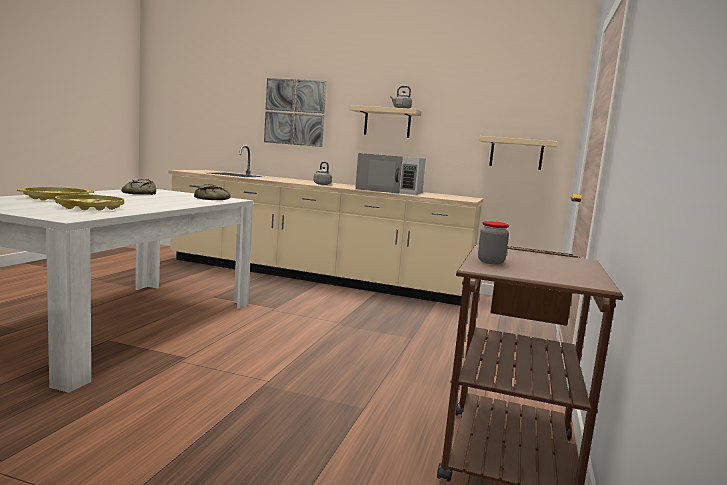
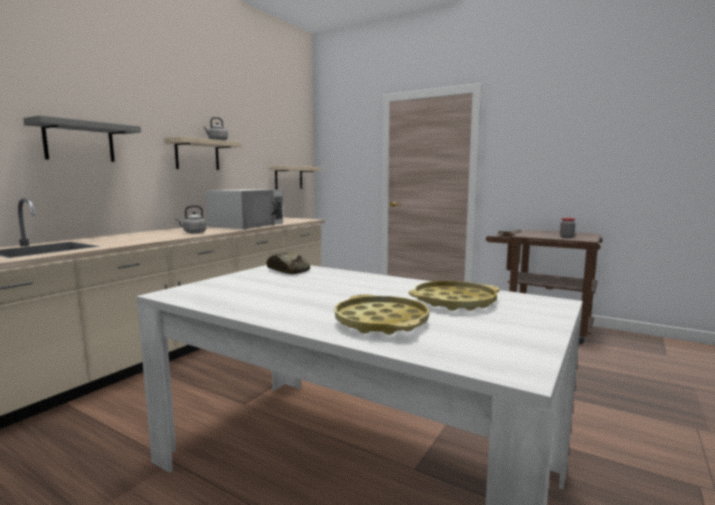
camera: 75 degrees left, 0 degrees up
(139, 194) = (257, 294): bread -> none
(295, 112) = (79, 142): picture -> grey shelf

